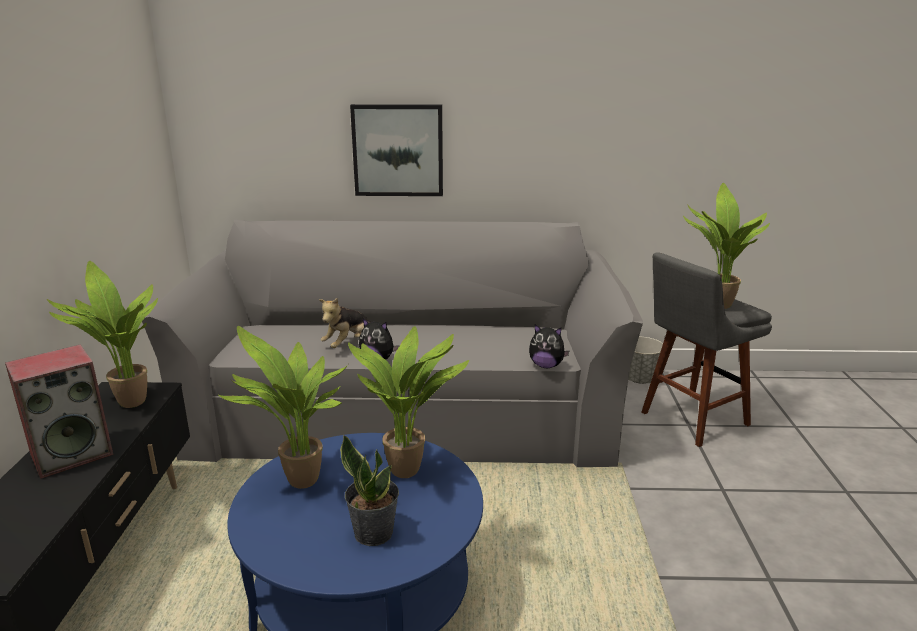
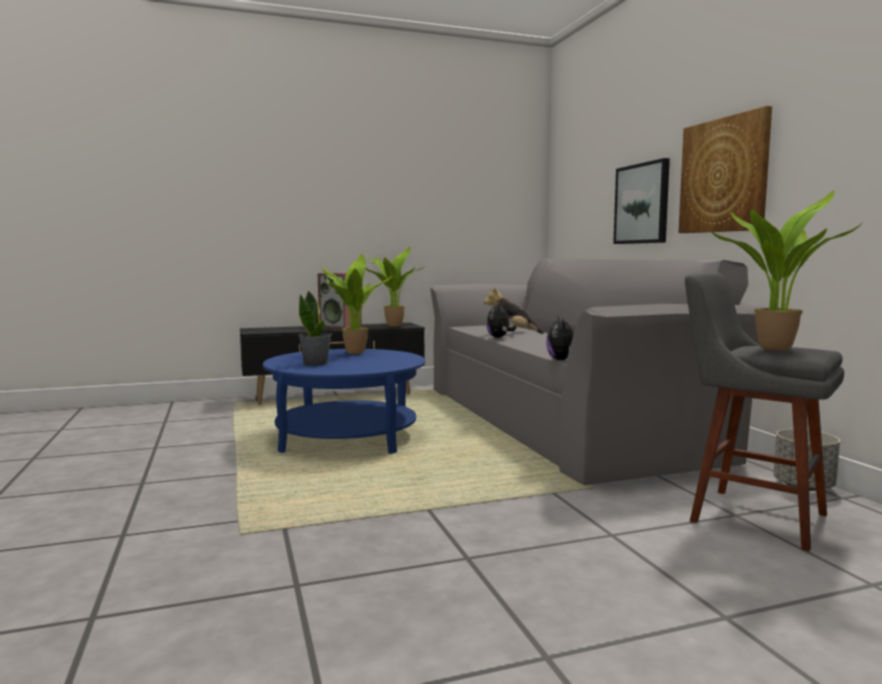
camera: 70 degrees right, 15 degrees down
(409, 469) = (384, 362): potted plant -> none
(524, 133) = (723, 175): none -> picture

